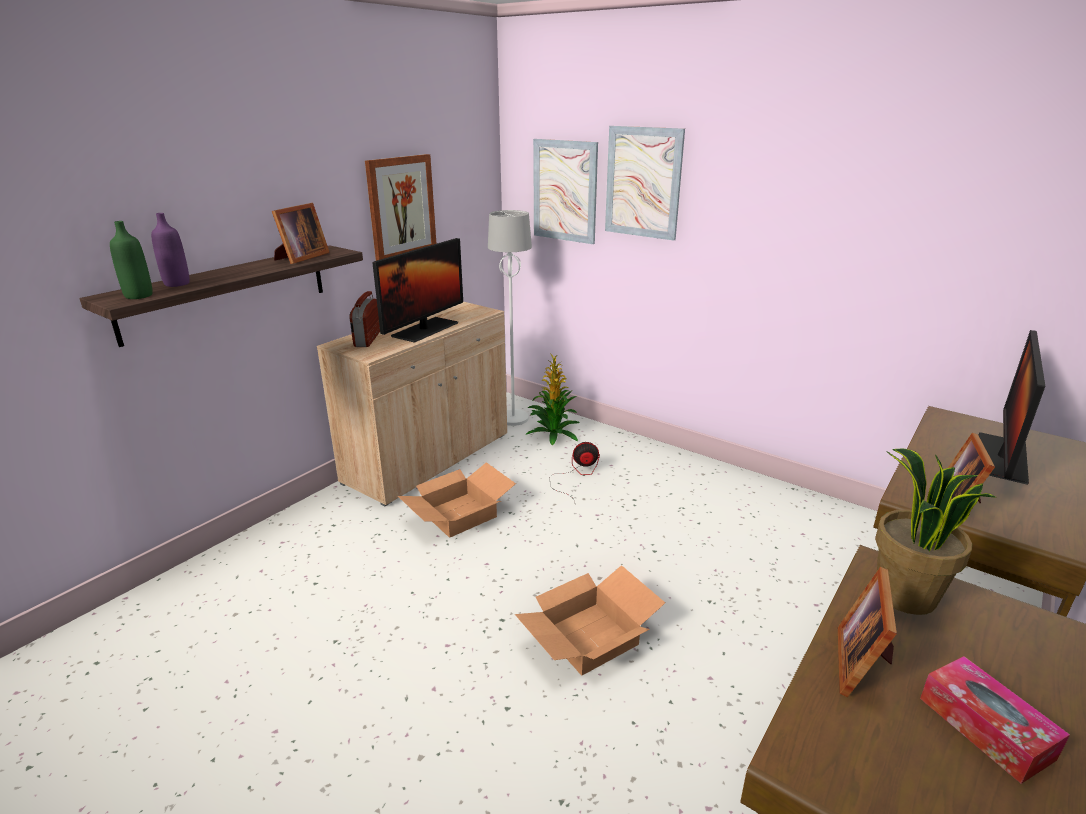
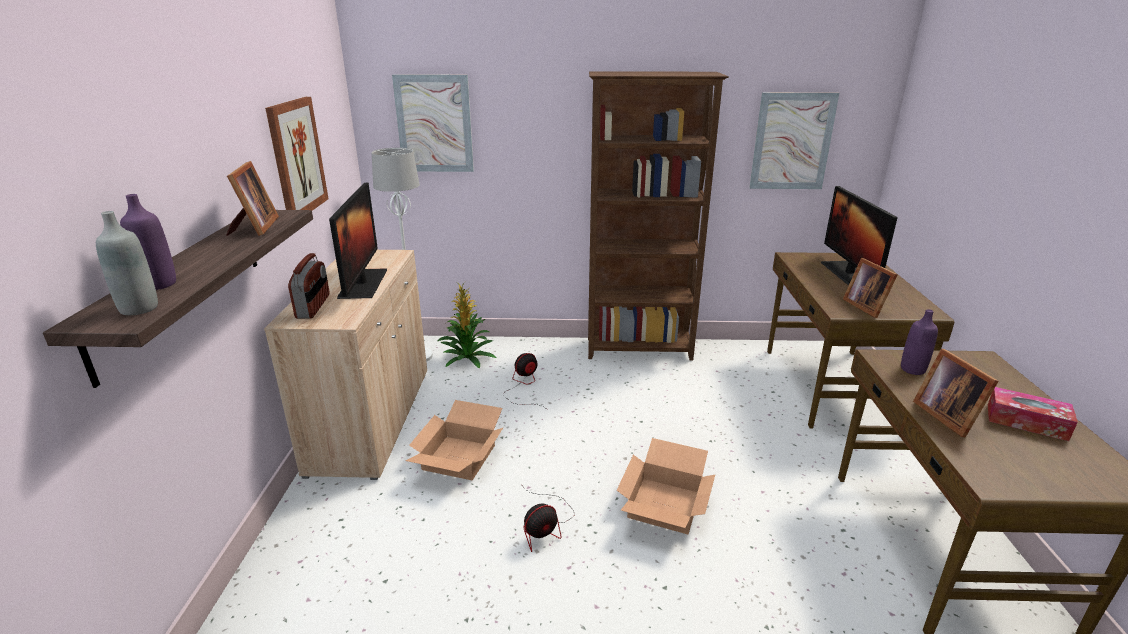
camera: 35 degrees left, 0 degrees up
(139, 296) = (139, 308): green bottle -> grey bottle
(367, 338) = (314, 306): radio -> radio turned 150 degrees counterclockwise
(465, 602) = (545, 526): none -> fan
(643, 182) = (519, 109): picture -> picture (792, 142)
(733, 481) = (640, 350): none -> brown bookcase
(904, 596) = (912, 369): potted plant -> purple bottle

